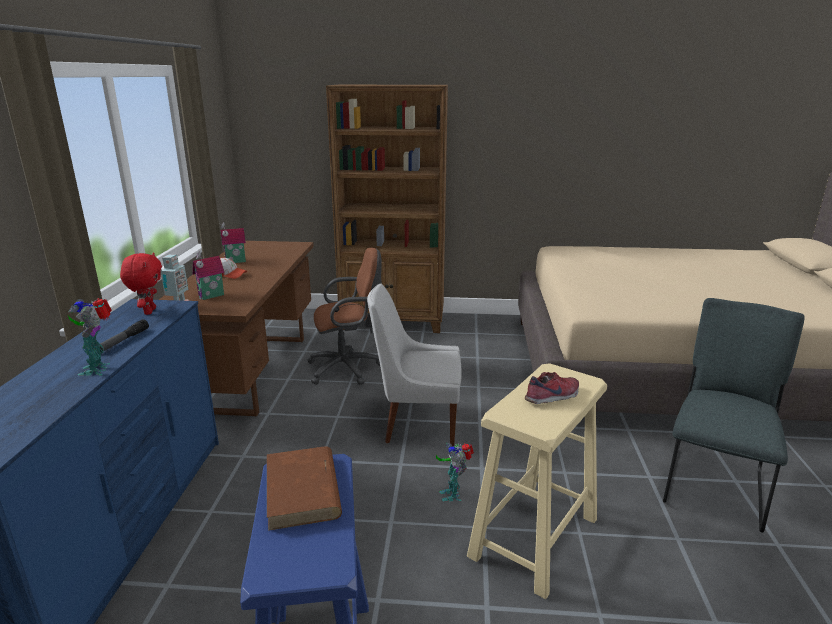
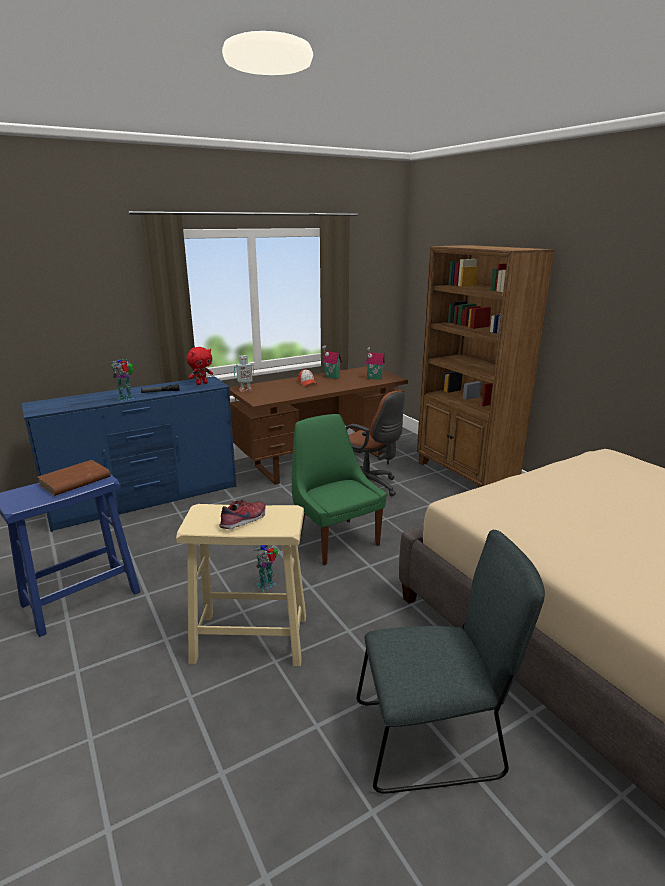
camera: 55 degrees right, 0 degrees up
(212, 296) = (269, 391): toy house -> toy house (374, 378)
(417, 423) = (335, 539): white chair -> green chair
(553, 397) = (244, 520): shoe -> shoe turned 75 degrees counterclockwise

